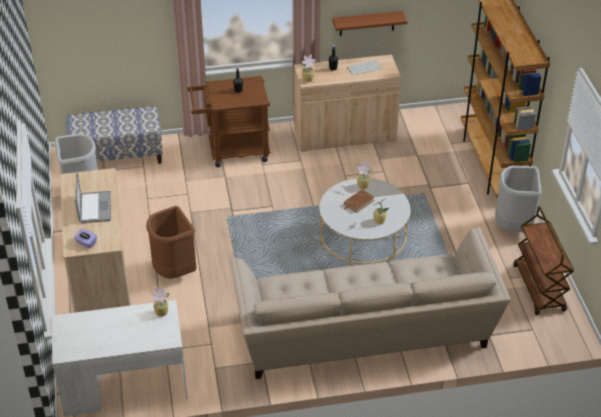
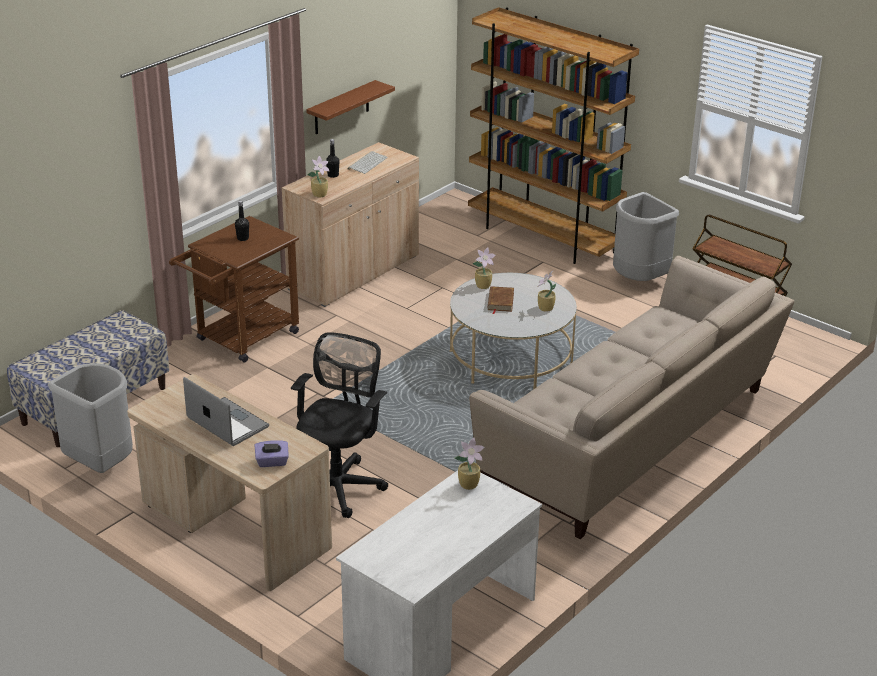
camera: 40 degrees left, 10 degrees down
(174, 272) = (339, 486): brown trash can -> black office chair

